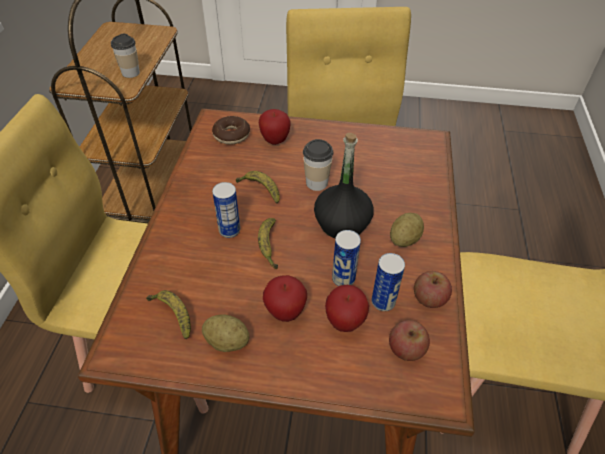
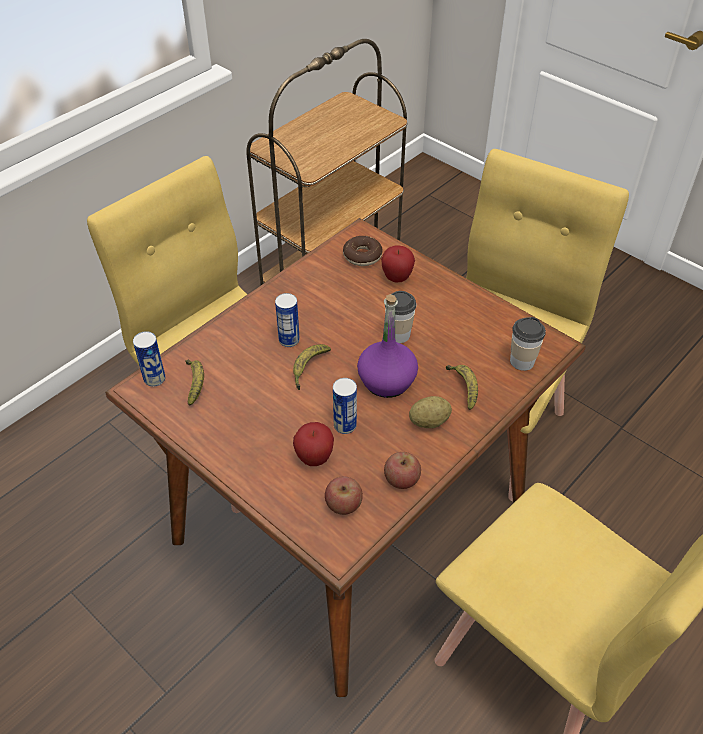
camera: 35 degrees right, 0 degrees up
(130, 73) = (326, 156): cup -> cup (522, 361)
(227, 341) = (216, 423): potato -> none
(260, 190) = (343, 318): banana -> banana (464, 388)
(285, 312) = (276, 426): apple -> none
(342, 224) = (387, 381): black bottle -> purple bottle
(383, 302) = (360, 460): can -> can (154, 379)

